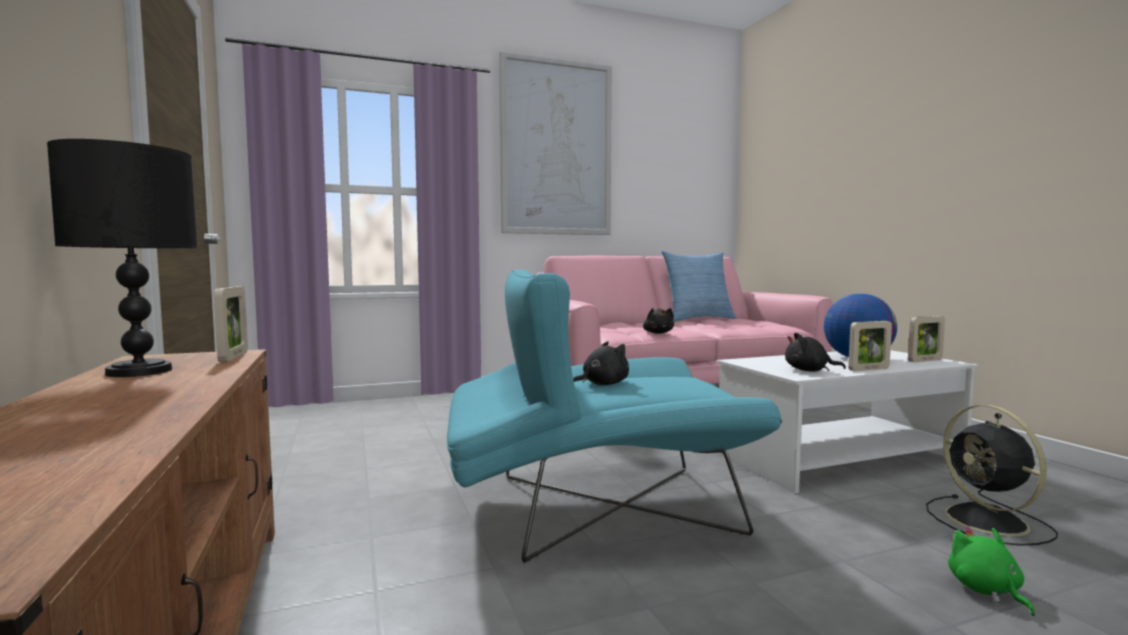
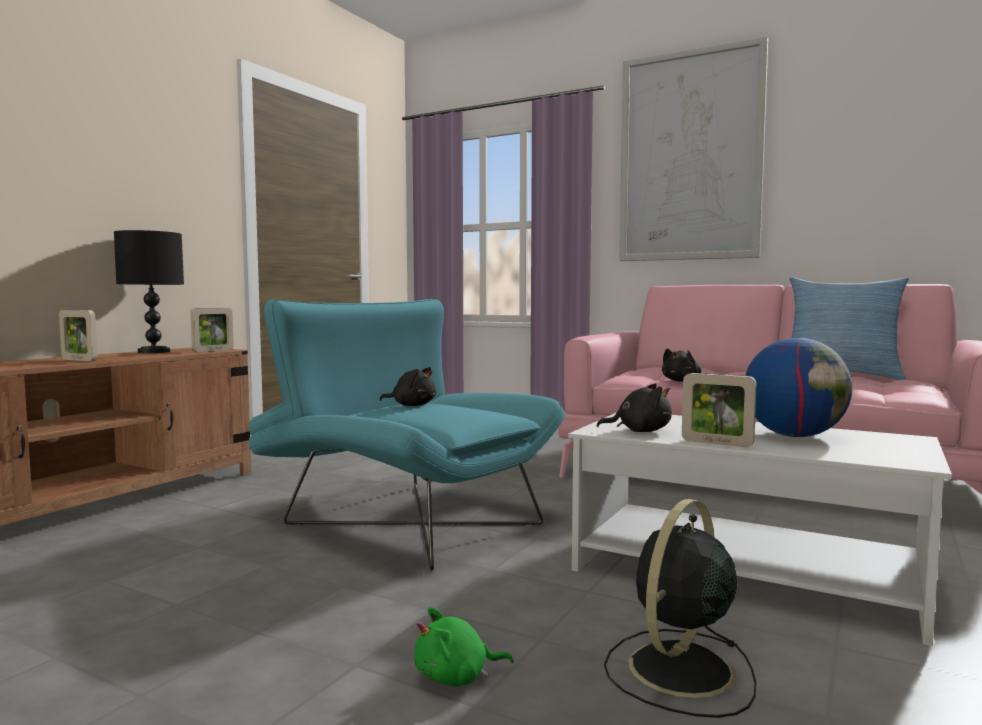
camera: 50 degrees right, 0 degrees up
(809, 371) = (639, 431): black plush toy -> black plush toy turned 120 degrees clockwise
(925, 360) = (883, 454): picture frame -> picture frame (79, 360)
(986, 590) = (456, 677): green plush toy -> green plush toy turned 150 degrees counterclockwise

